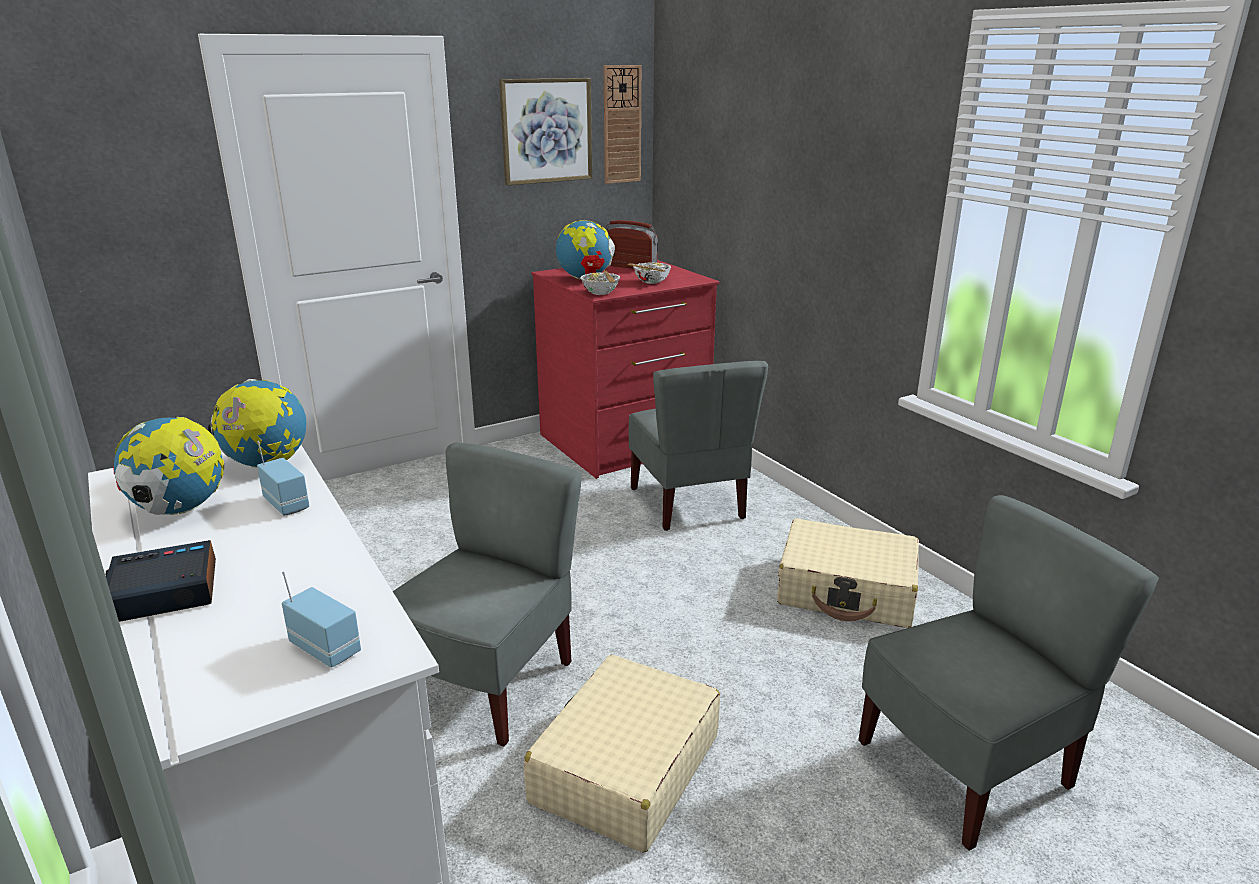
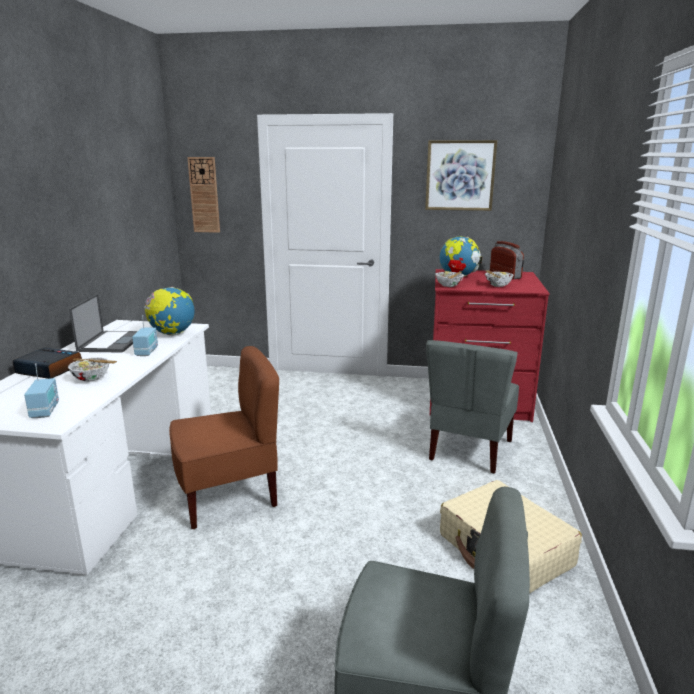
camera: 40 degrees right, 5 degrees down
(179, 510) = (112, 342): globe -> laptop
(288, 575) = (91, 378): none -> bowl
(488, 682) = (228, 495): grey chair -> brown chair
(621, 125) = (522, 174): wall clock -> wall clock (204, 195)
(625, 769) = (226, 574): beige suitcase -> none

